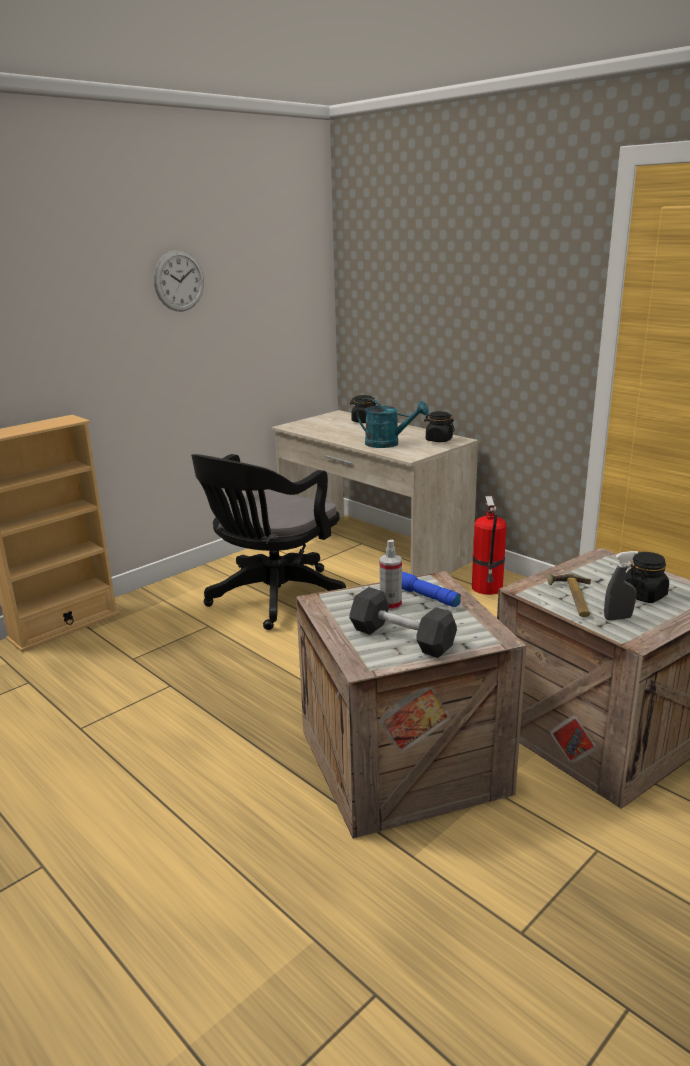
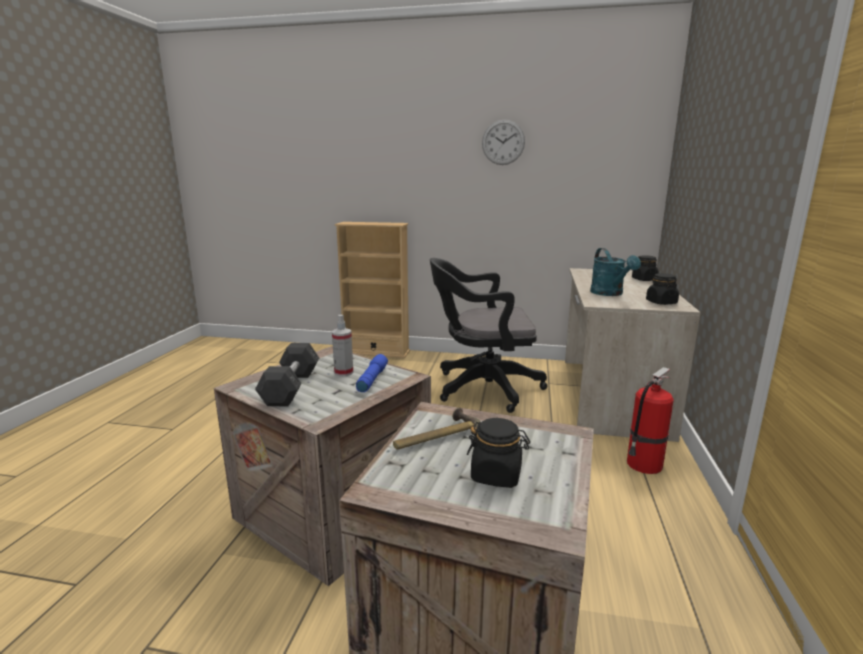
camera: 55 degrees right, 5 degrees down
(618, 618) = (417, 469): grey spray bottle -> none

